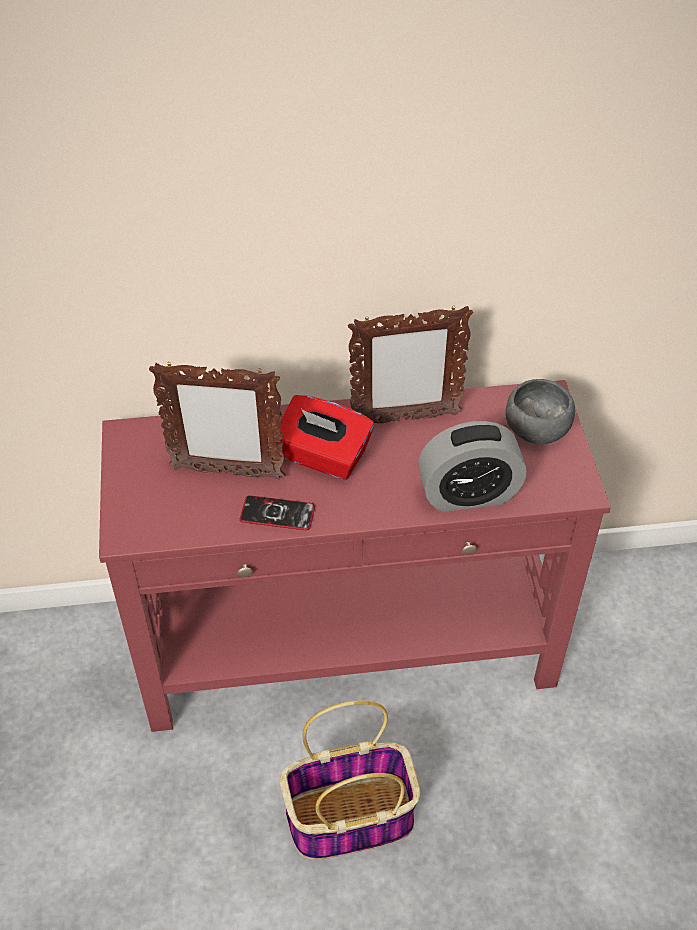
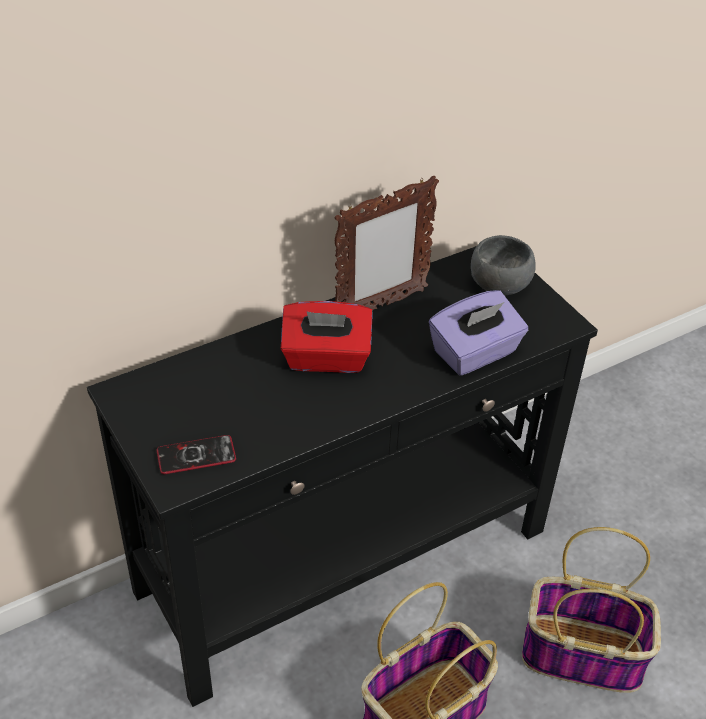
camera: 25 degrees left, 5 degrees down
(226, 473) = (242, 398): picture frame -> none
(277, 514) = (314, 420): phone -> phone (196, 455)
(350, 649) = (347, 561): red console table -> black console table
(468, 494) = (475, 353): alarm clock -> purple tissue box
(533, 822) = (584, 654): none -> basket

